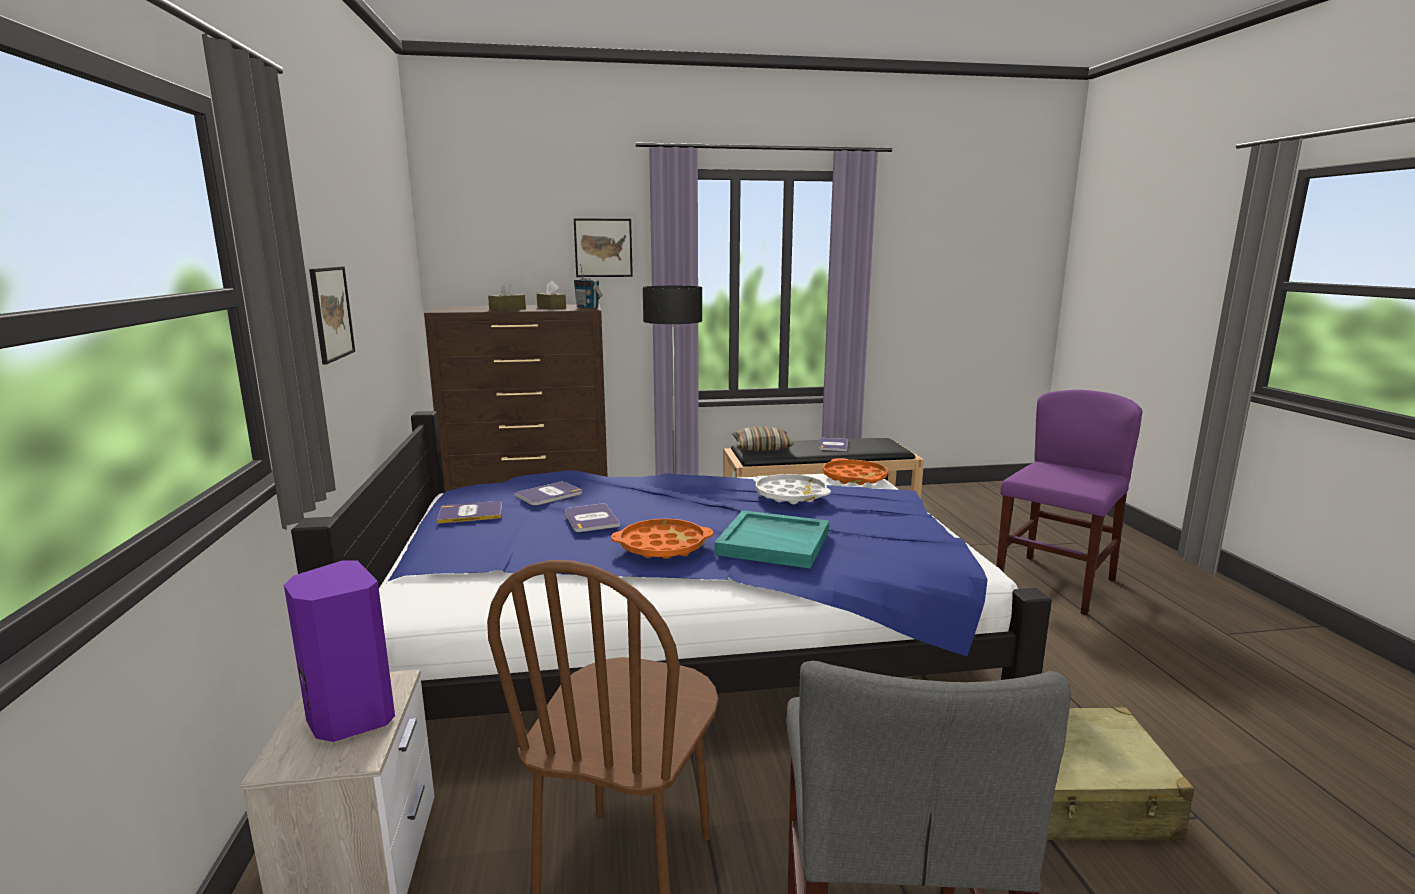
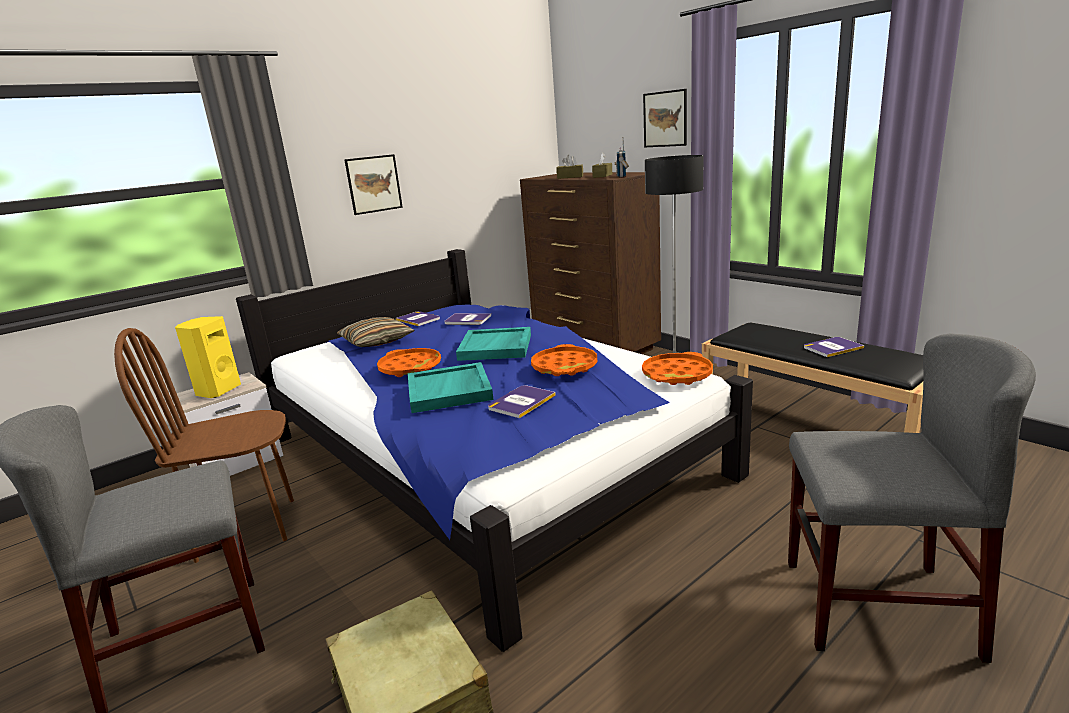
camera: 60 degrees right, 5 degrees up
(349, 718) = (217, 391): purple speaker -> yellow speaker
(591, 519) = (437, 340): book -> book (521, 402)
(681, 503) = (496, 347): none -> turquoise tray
(762, 448) = (756, 331): pillow -> pillow (376, 341)
(790, 495) = (564, 367): white tray -> orange tray
(1055, 584) = (877, 607): purple chair -> grey chair

